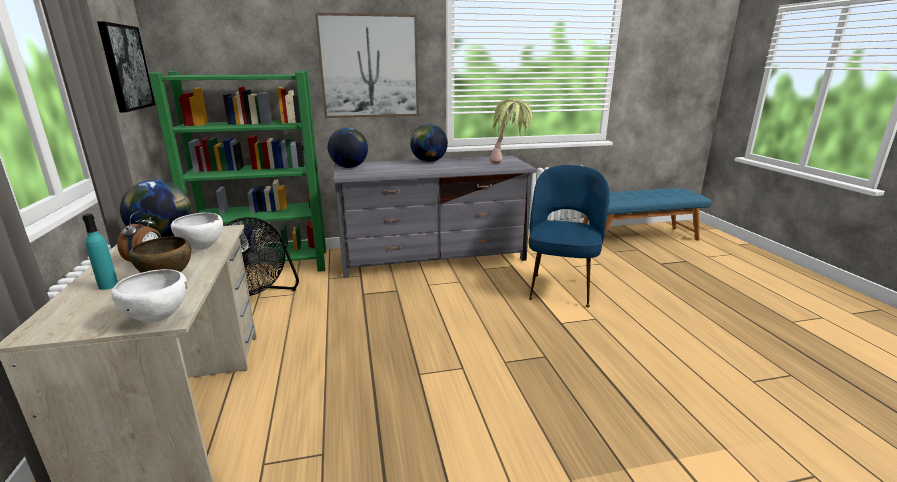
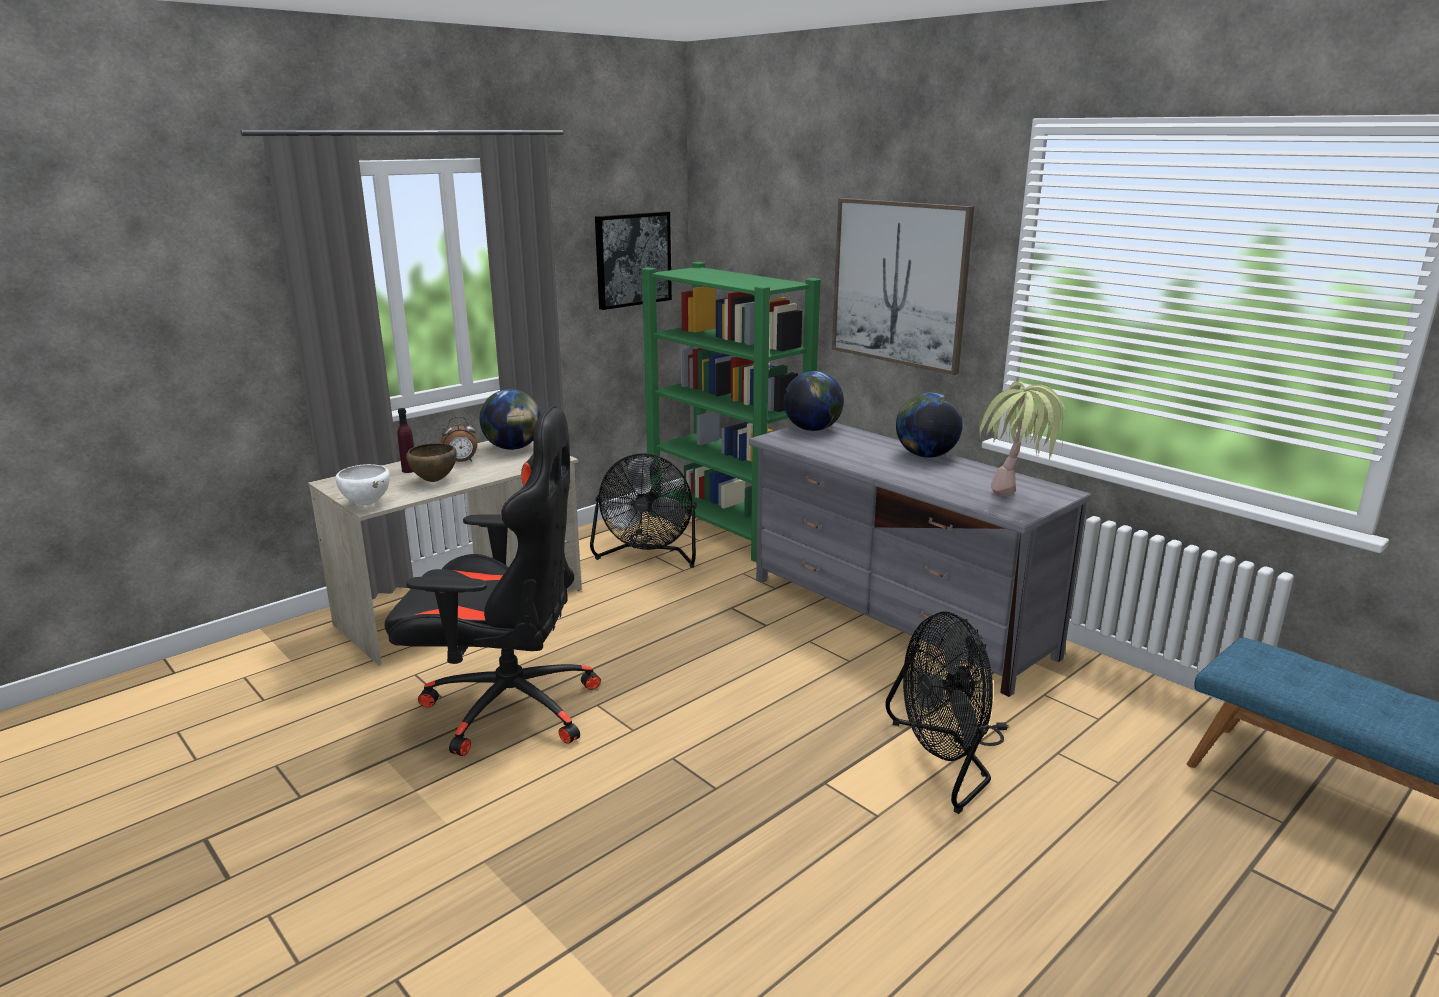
camera: 60 degrees right, 0 degrees up
(108, 285) = (409, 470): turquoise bottle -> purple bottle
(203, 248) = (503, 467): white bowl -> none
(375, 422) = (498, 707): none -> black office chair
(561, 287) = (949, 757): blue chair -> black fan

